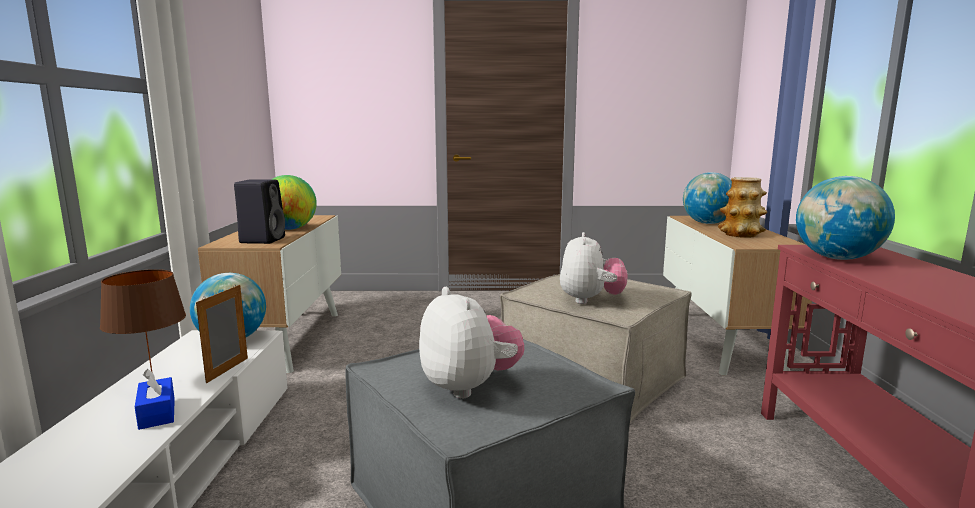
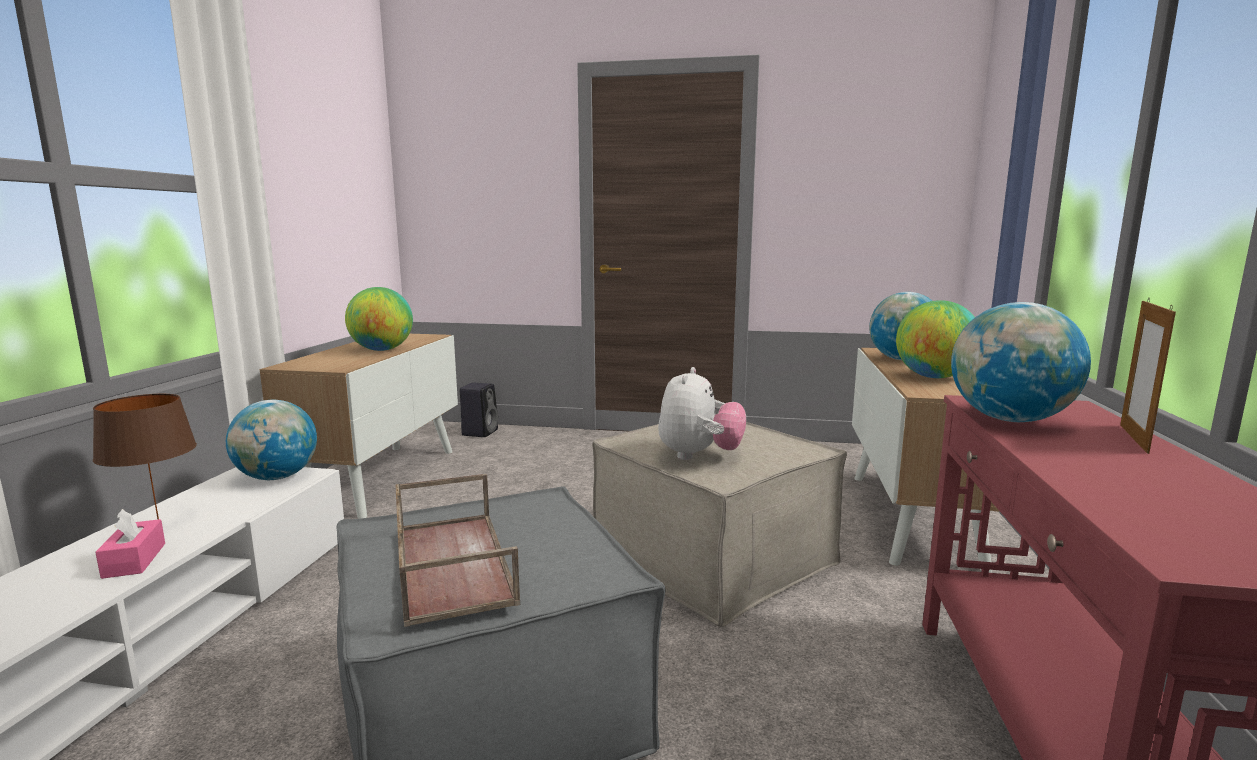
camera: 10 degrees right, 0 degrees up
(157, 413) = (134, 560): blue tissue box -> pink tissue box
(227, 370) = (245, 514): picture frame -> picture frame (1134, 438)
(263, 240) = (337, 362): black speaker -> black speaker (480, 432)
(469, 386) = (450, 563): plush toy -> brown tray
(740, 235) = (934, 377): vase -> globe

